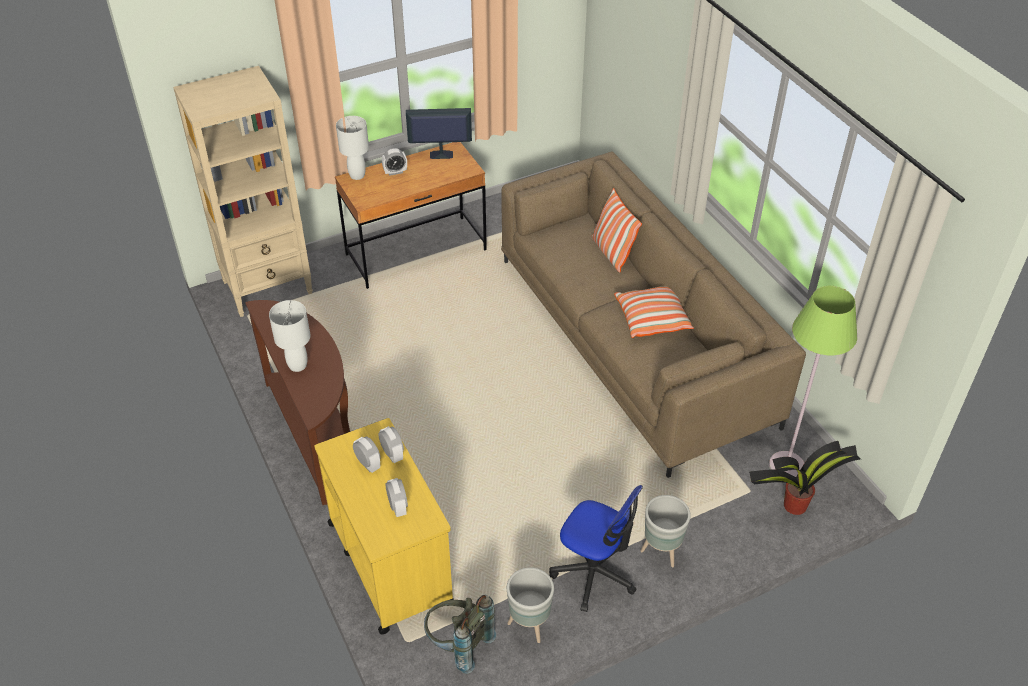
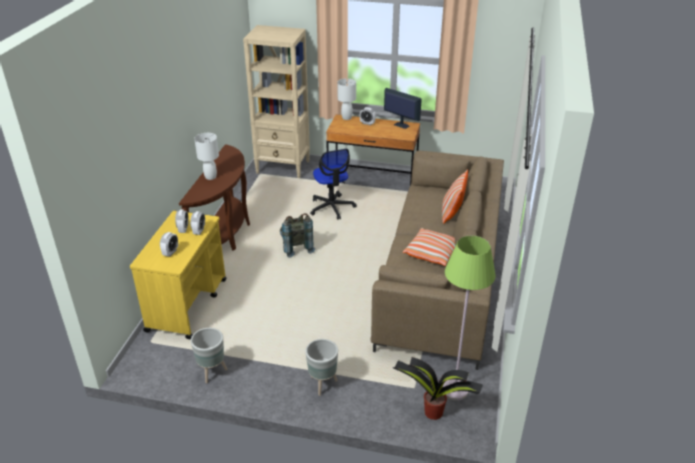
camera: 40 degrees right, 10 degrees down
(458, 645) = (169, 358): grey backpack -> grey backpack (296, 248)
(594, 573) = (274, 371): office chair -> office chair (332, 207)

